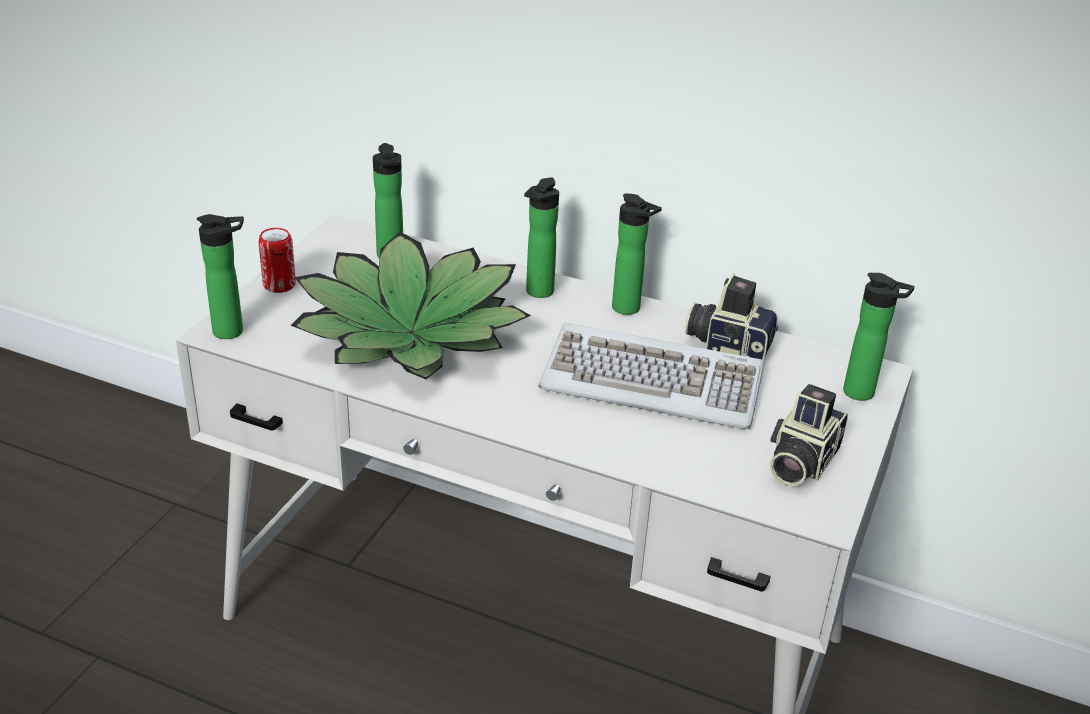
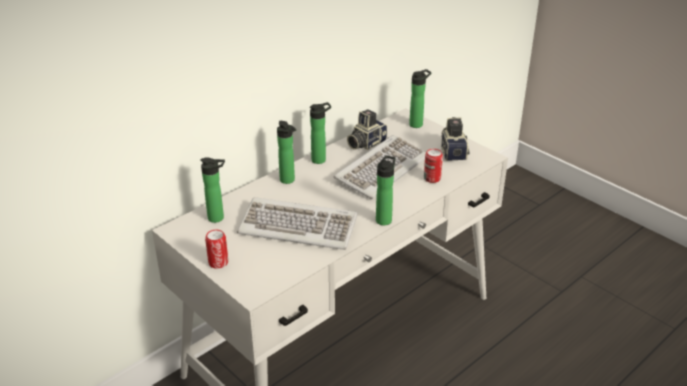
camera: 65 degrees left, 0 degrees up
(233, 331) = (256, 287): bottle -> bottle (384, 219)
(411, 333) = (298, 226): potted plant -> keyboard
(670, 451) = (432, 178): none -> can
(799, 462) = (453, 151): camera -> camera turned 150 degrees counterclockwise

